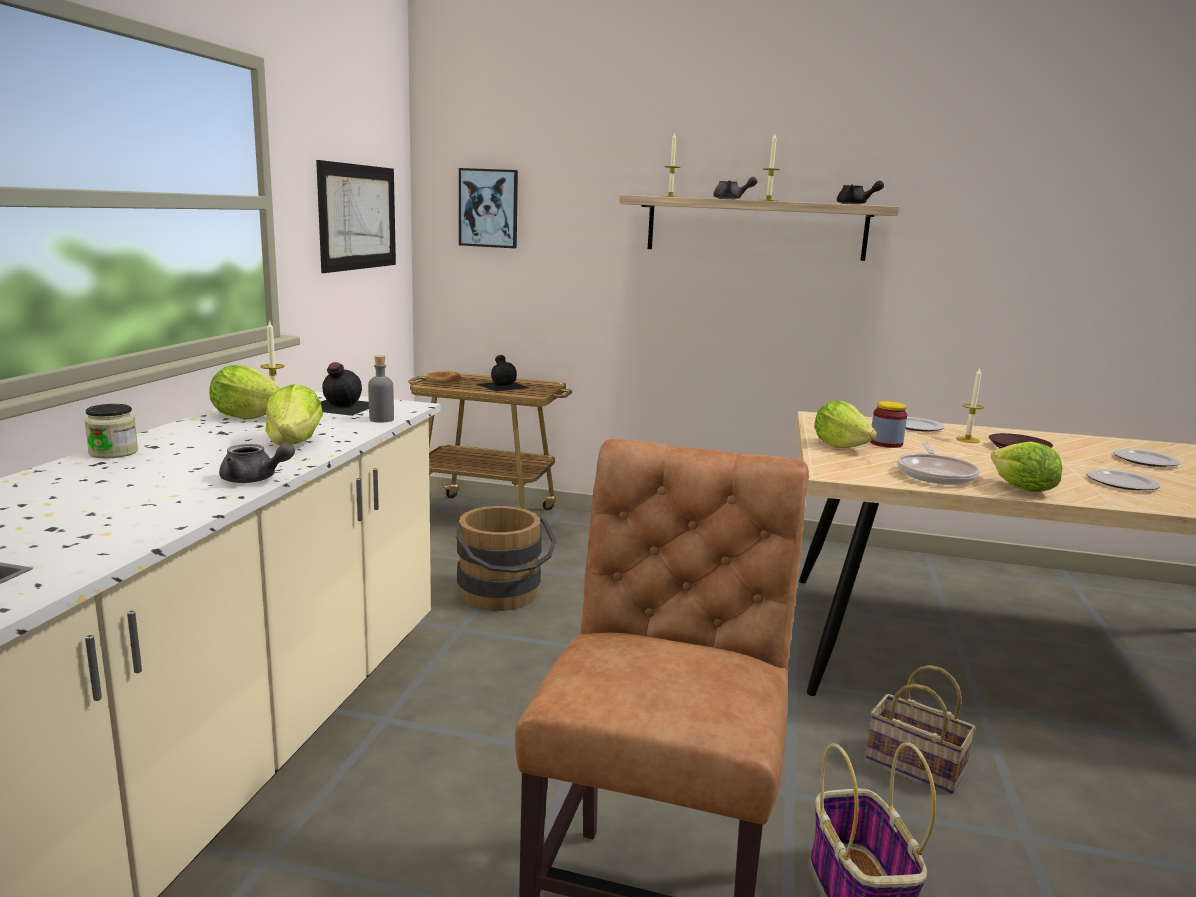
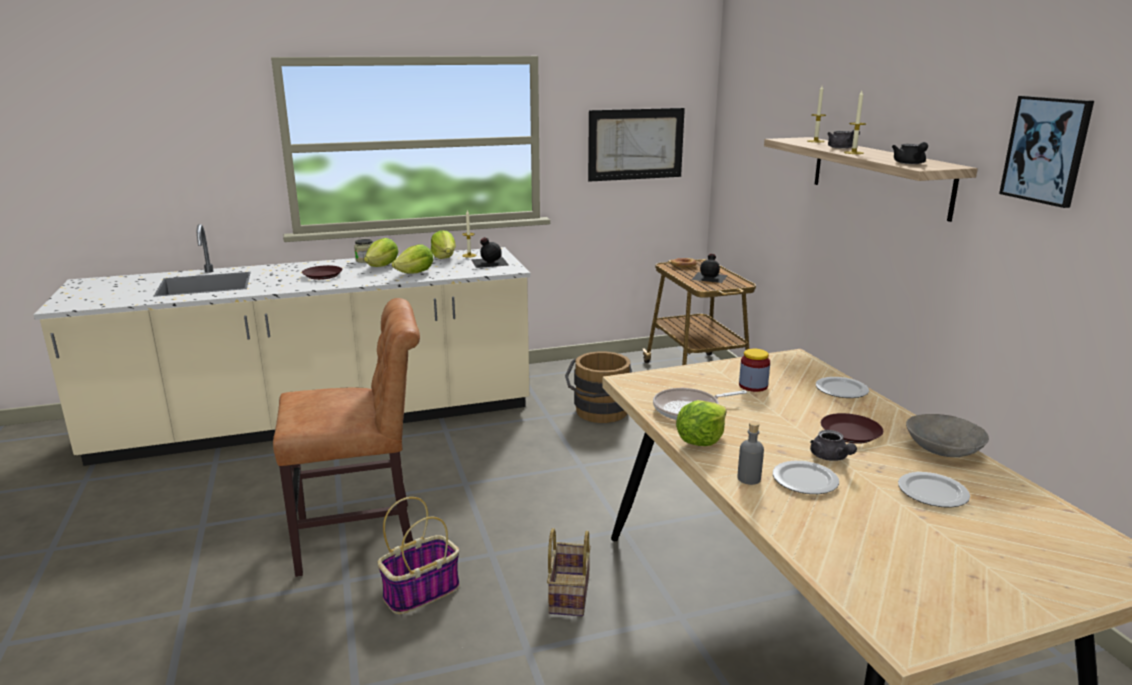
camera: 60 degrees right, 5 degrees up
(128, 493) = (323, 275): none -> brown plate
(254, 480) = (358, 282): grey teapot -> grey teapot (831, 458)
(381, 419) = (477, 272): grey bottle -> grey bottle (749, 478)
(488, 208) = (743, 138): picture -> picture (1046, 150)
(840, 445) = (713, 374): lettuce -> lettuce (383, 266)
(967, 440) = (836, 412): candle -> none
(1060, 438) = (942, 449): none -> grey bowl

